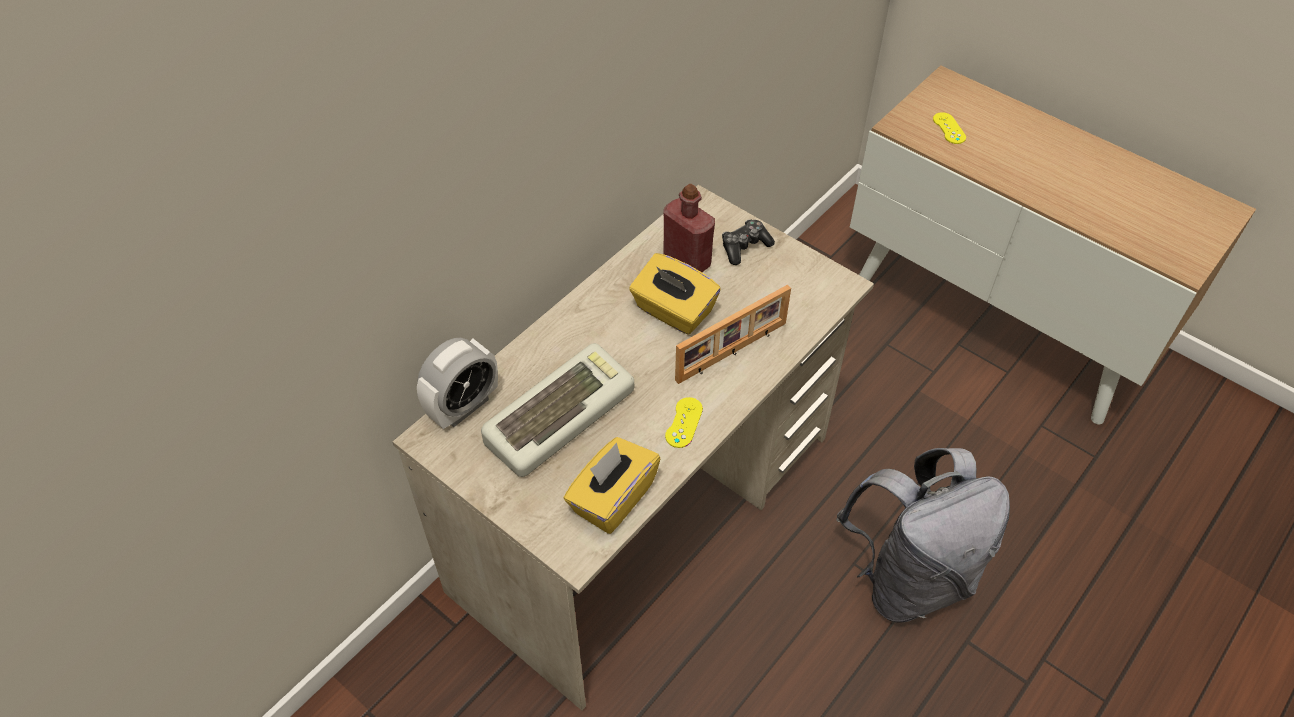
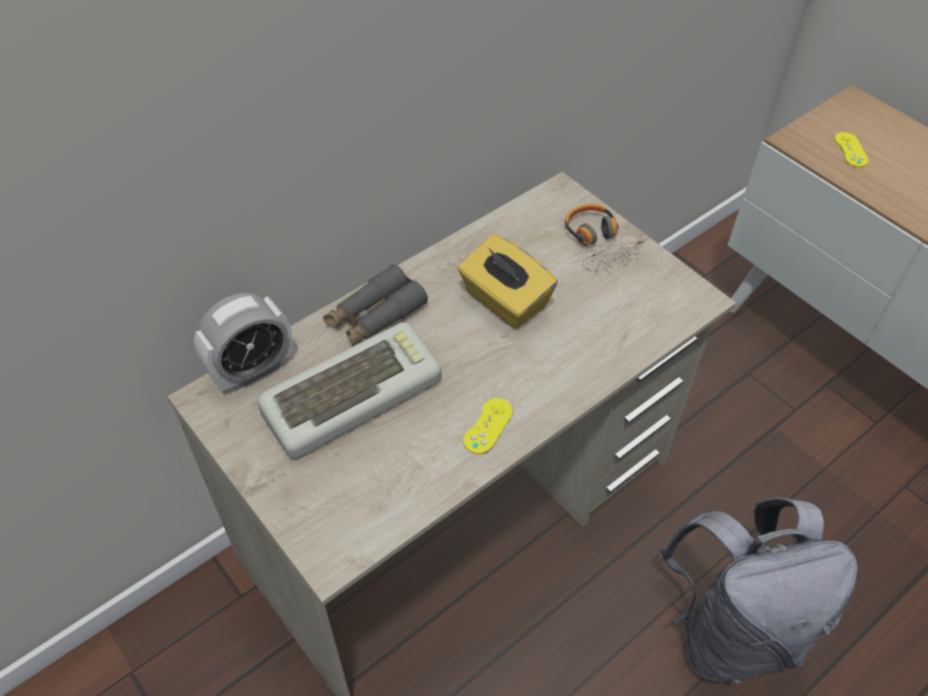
camera: 10 degrees right, 0 degrees up
(561, 341) = (375, 316): none -> grey binoculars
(612, 498) = (387, 500): yellow tissue box -> none
(687, 261) = (532, 249): red bottle -> none
(732, 352) = (560, 356): picture frame -> none
(744, 247) = (598, 243): game controller -> headphones

